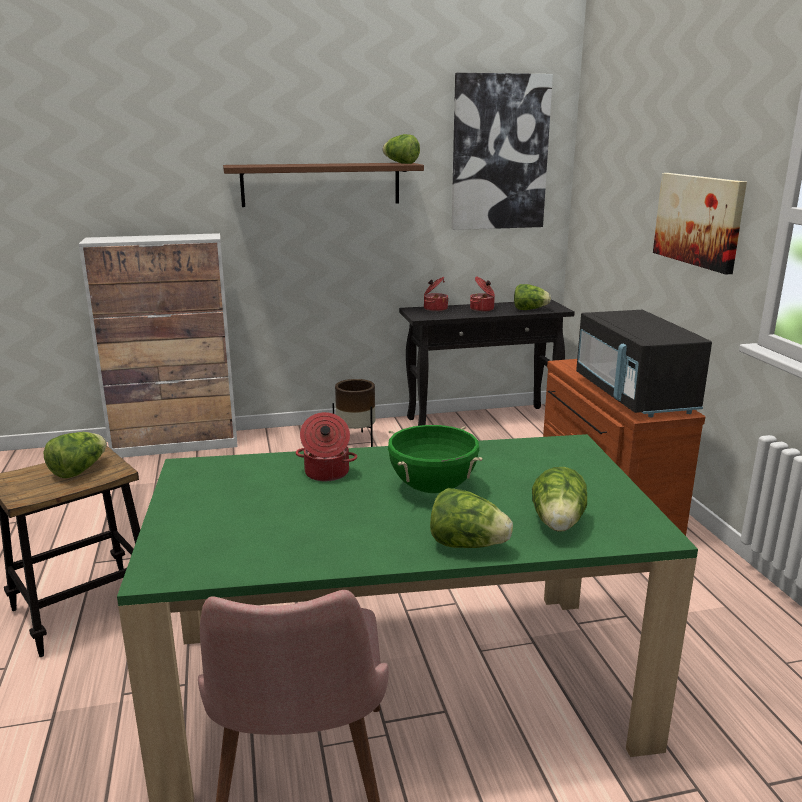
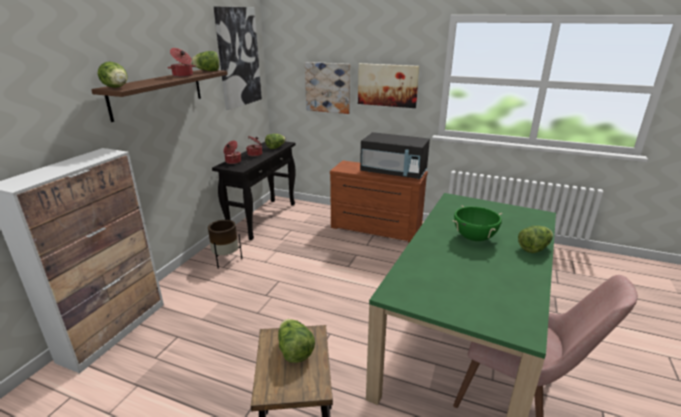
camera: 55 degrees left, 5 degrees up
(326, 473) = (437, 257): cooking pot -> cooking pot (183, 76)
(558, 525) = (525, 226): lettuce -> lettuce (117, 88)
(628, 217) = (328, 87): none -> picture

